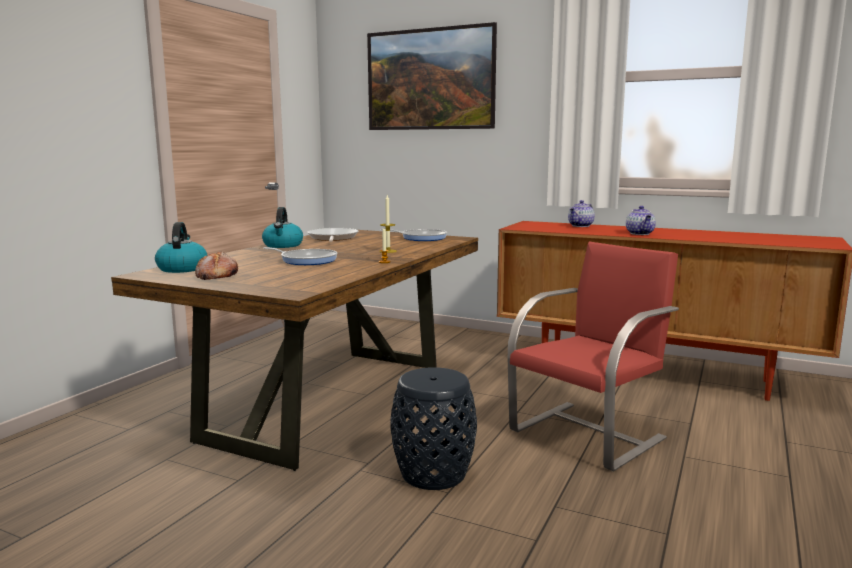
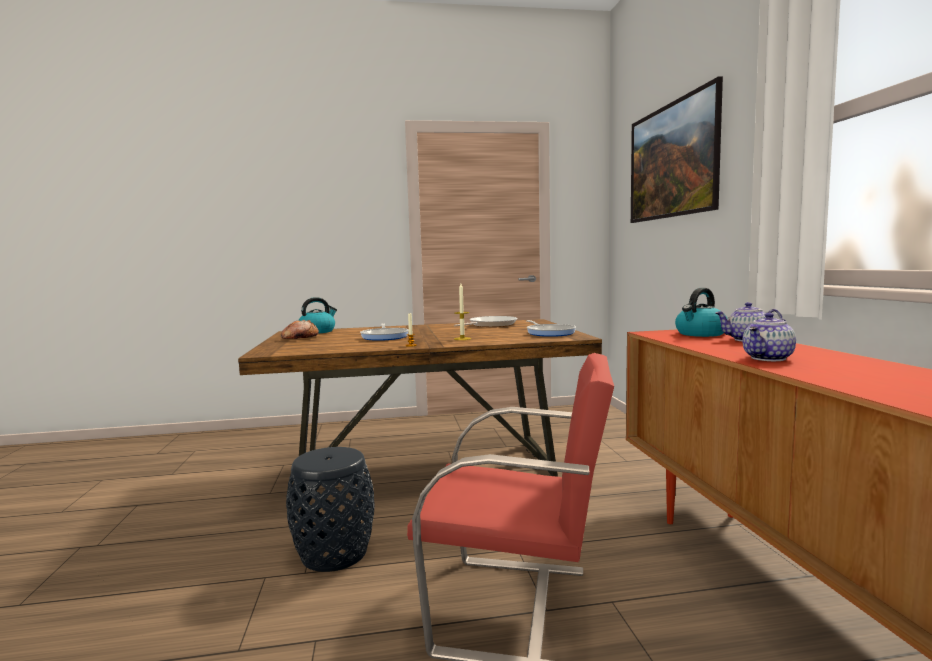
camera: 55 degrees right, 5 degrees down
(283, 245) = (435, 326): kettle -> kettle (700, 334)

